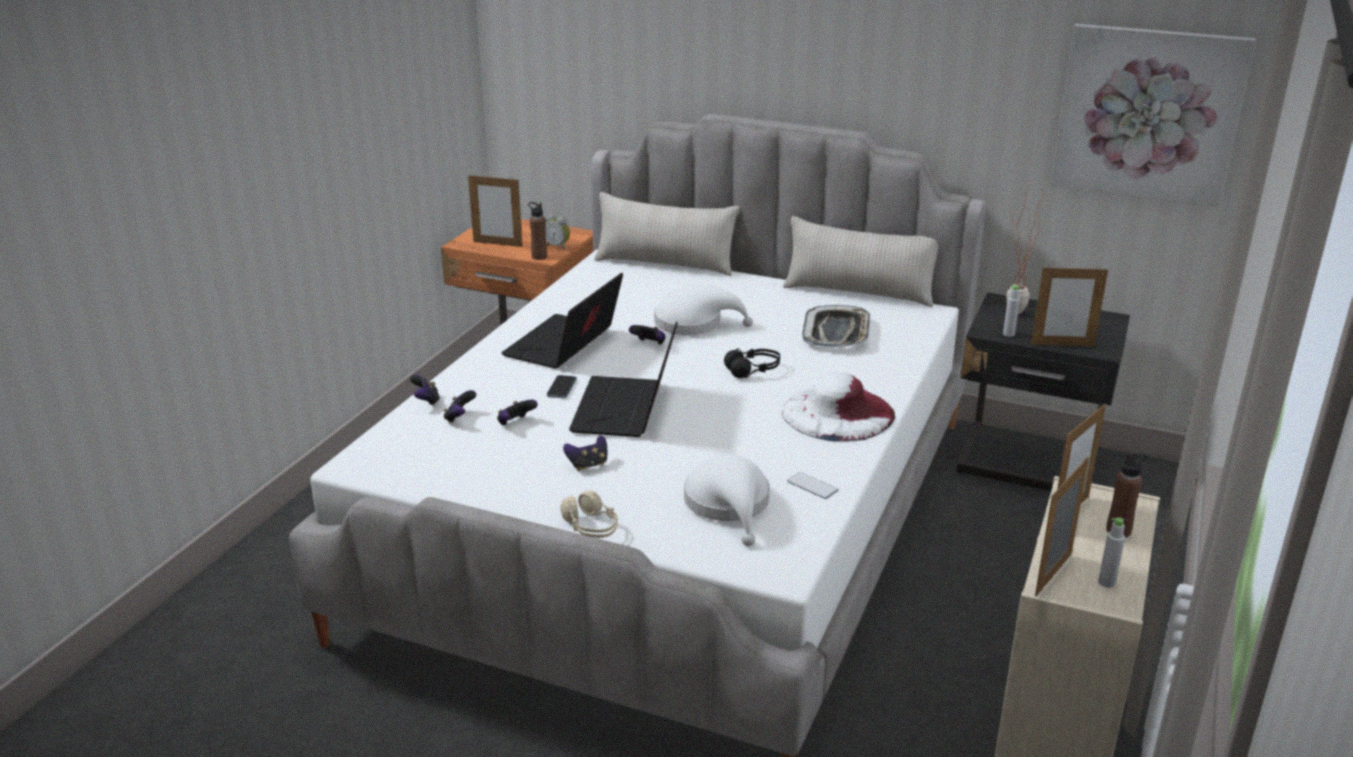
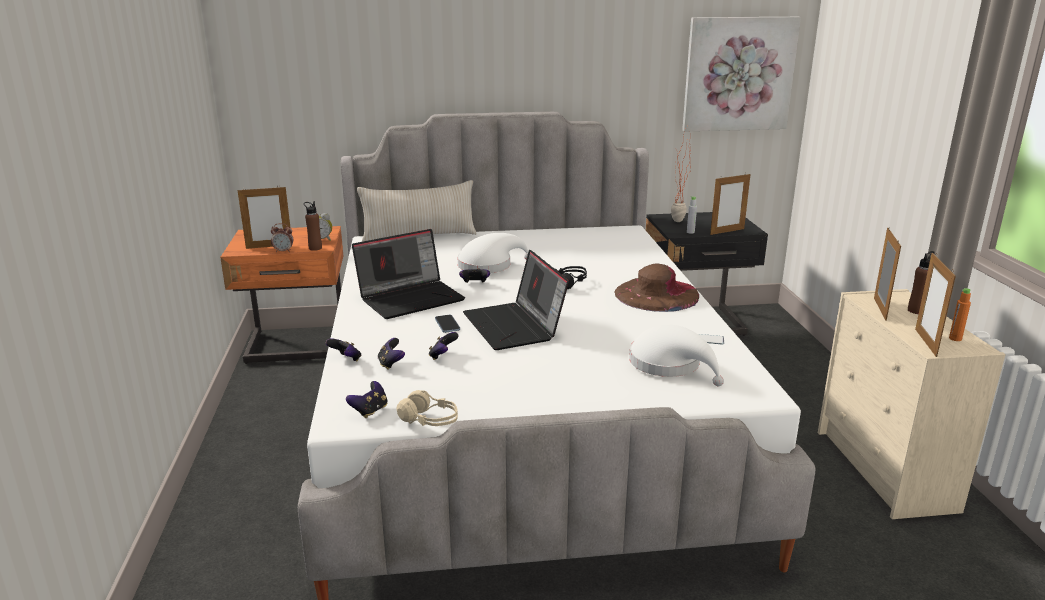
camera: 30 degrees left, 5 degrees down
(505, 253) = (283, 251): none -> alarm clock
(564, 345) = (411, 298): laptop -> laptop turned 120 degrees counterclockwise
(588, 465) = (537, 368): game controller -> game controller (370, 411)
(591, 527) = (597, 407): beige headphones -> beige headphones (429, 420)
(837, 333) = (591, 252): tray -> none
(838, 412) = (656, 294): white hat -> brown hat
(859, 293) = (572, 228): beige pillow -> none
(1106, 583) = (955, 338): grey bottle -> orange bottle

